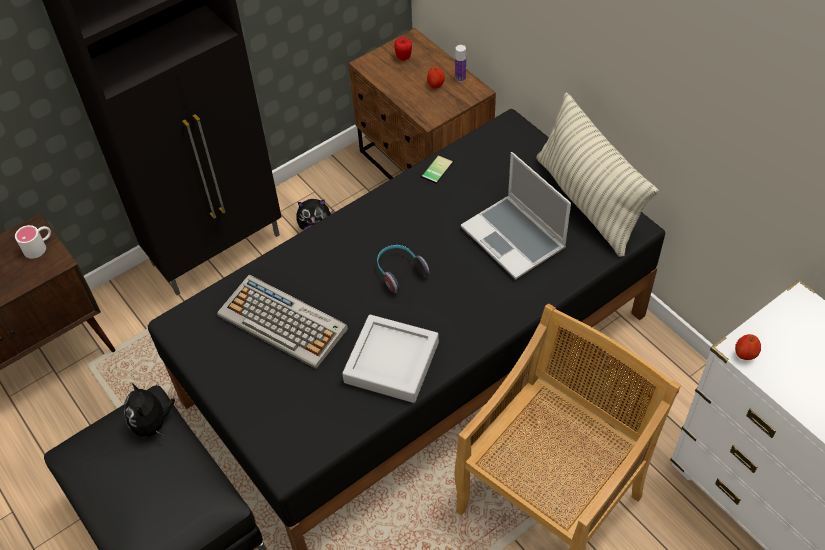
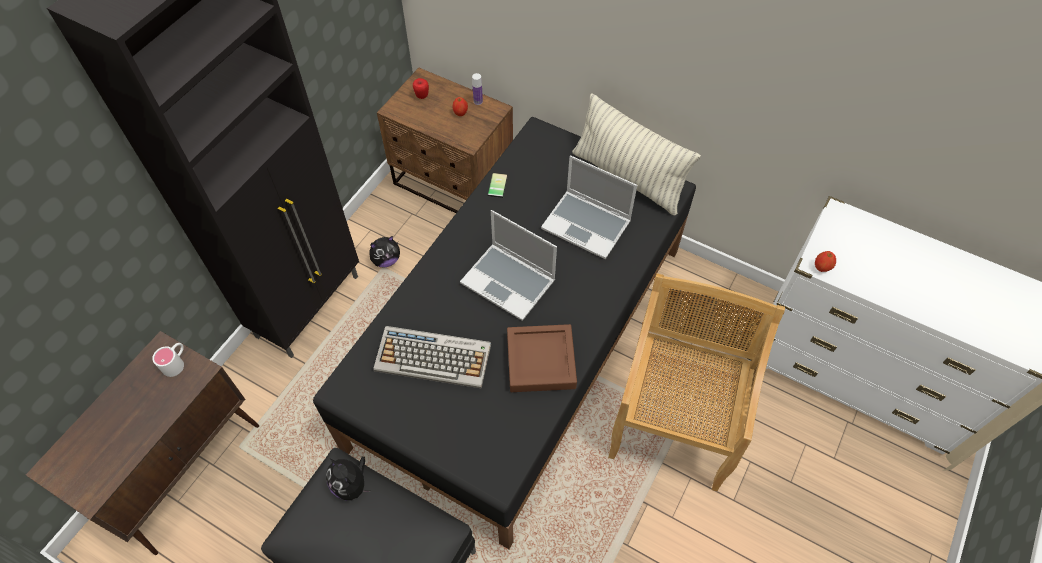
camera: 25 degrees left, 5 degrees up
(391, 362) = (541, 361): grey tray -> brown tray
(399, 272) = (509, 282): headphones -> laptop

